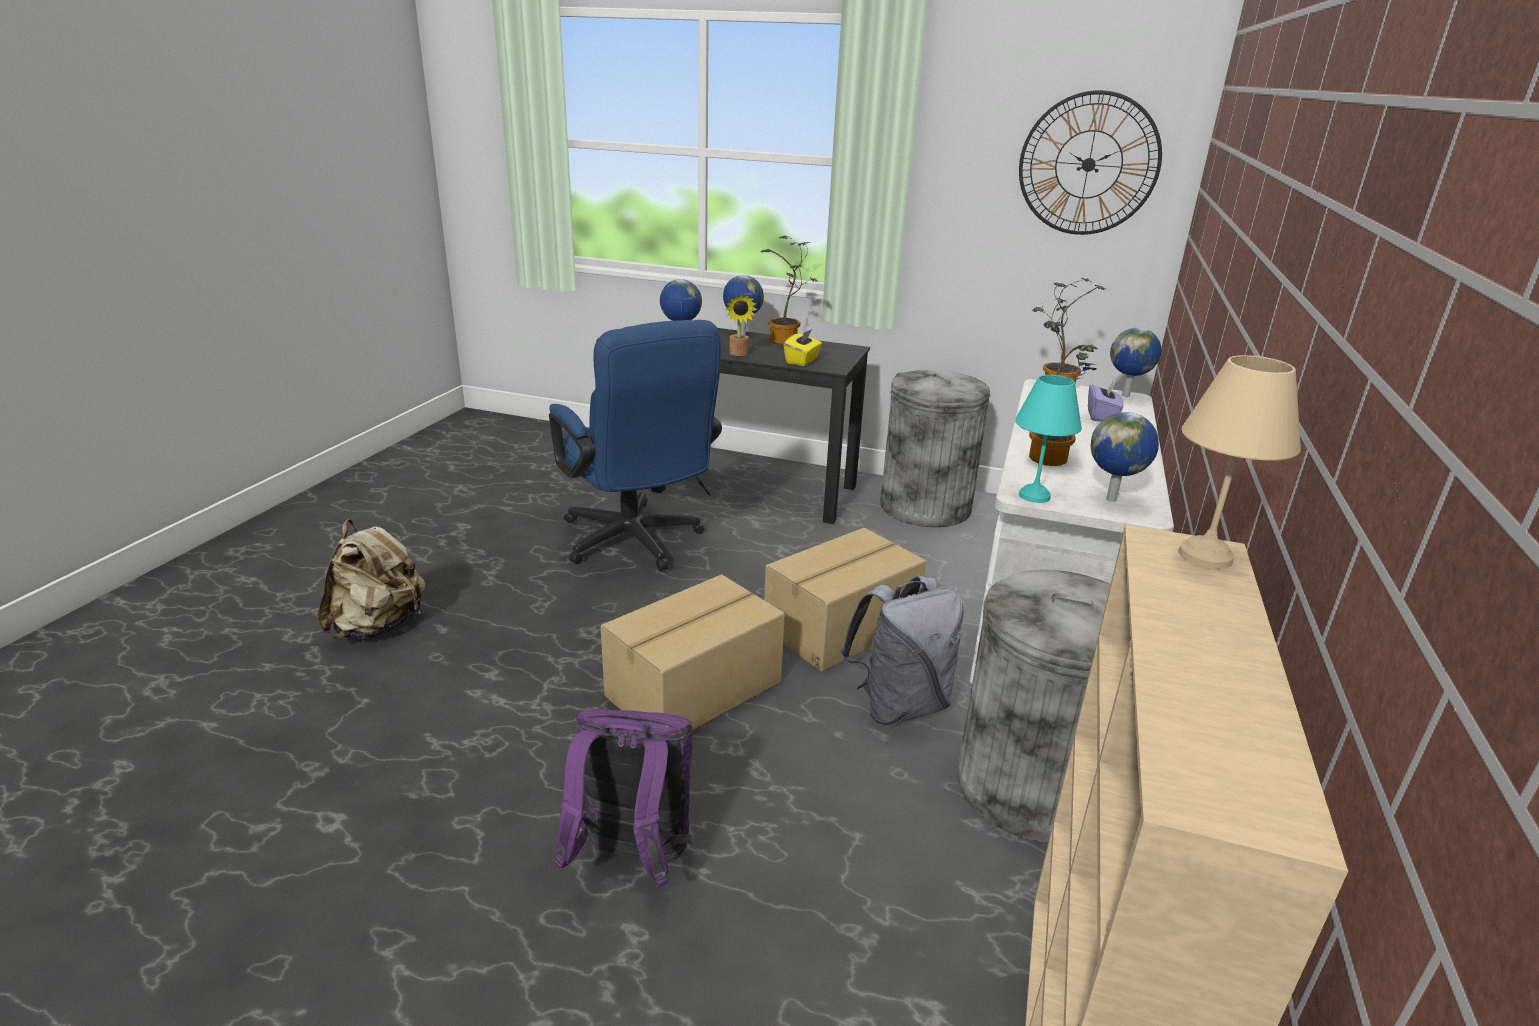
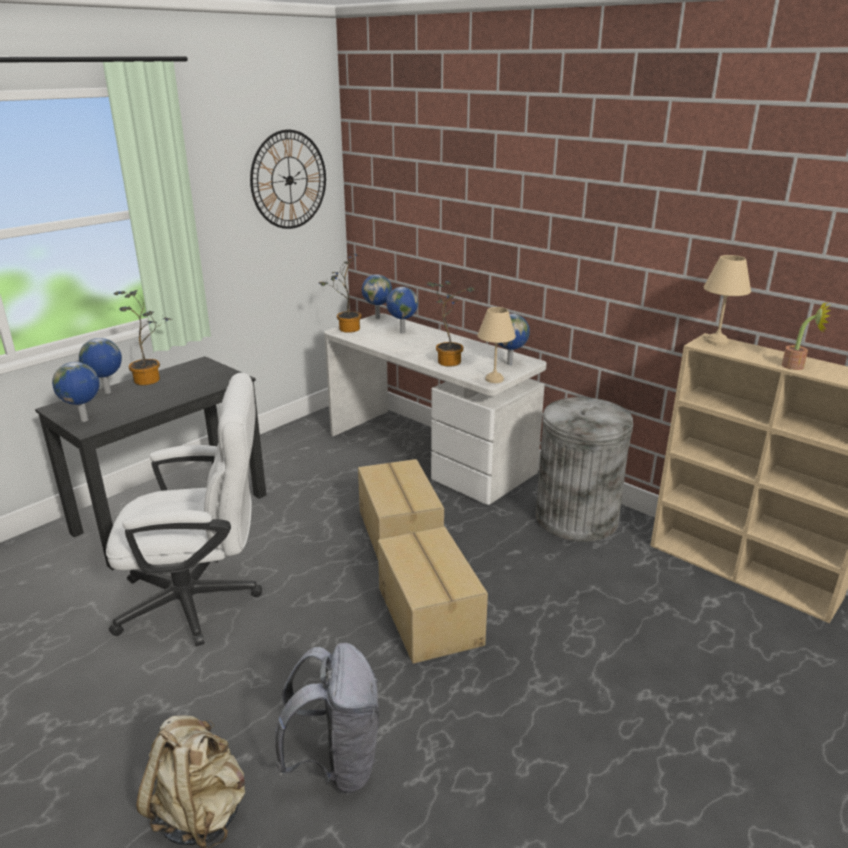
camera: 65 degrees left, 0 degrees up
(632, 859) = (586, 683): purple backpack -> none
(636, 544) = (202, 600): blue office chair -> white office chair
(739, 354) = (157, 404): potted plant -> potted plant (797, 366)
(802, 361) = (206, 385): yellow tissue box -> none
(899, 705) = (492, 536): grey backpack -> grey backpack (336, 763)
(924, 506) = (279, 452): grey trash can -> none
(1033, 495) = (493, 379): turquoise table lamp -> beige table lamp
(1101, 416) = (402, 332): purple tissue box -> globe

